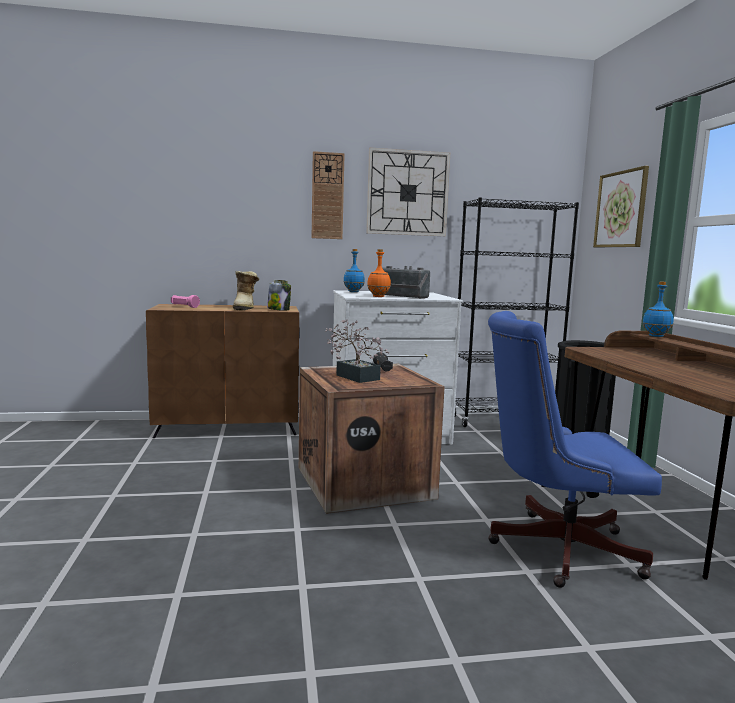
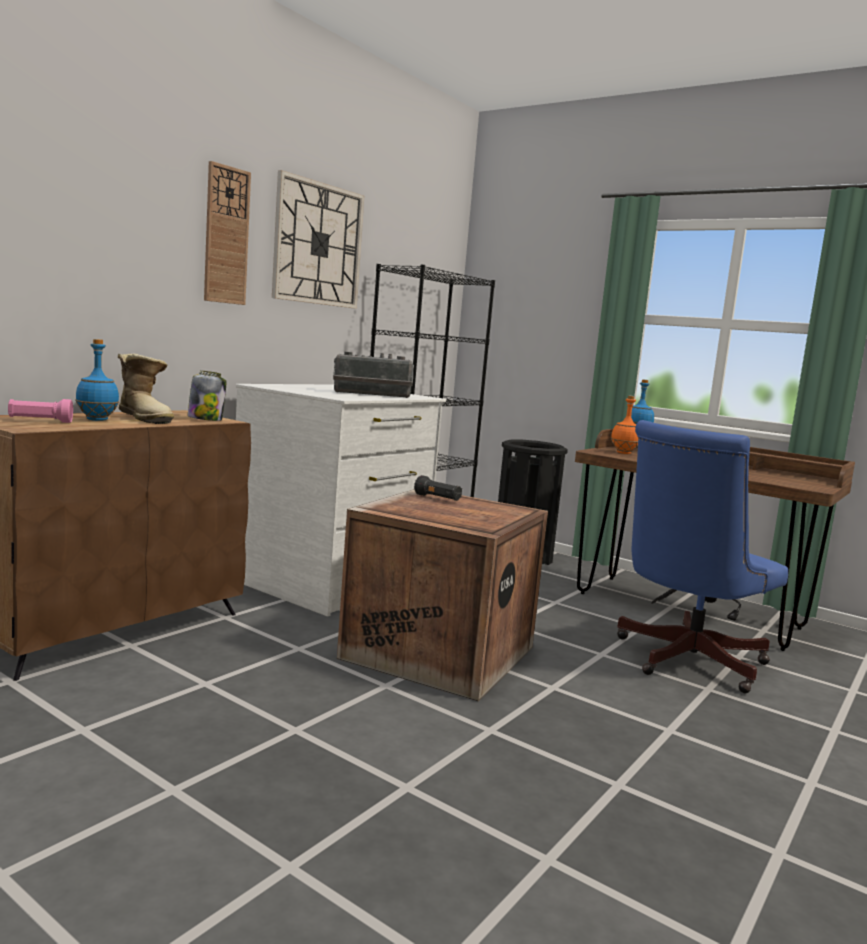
camera: 45 degrees left, 0 degrees up
(353, 292) = (282, 387): blue bottle -> blue bottle (97, 420)
(355, 376) = (445, 512): potted plant -> none
(378, 296) = (362, 397): orange bottle -> orange bottle (624, 453)
(621, 209) = (535, 293): picture -> none

